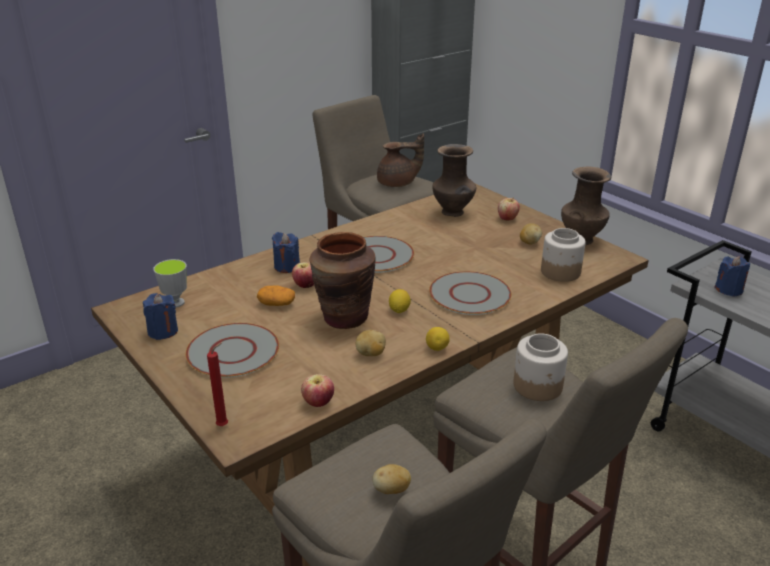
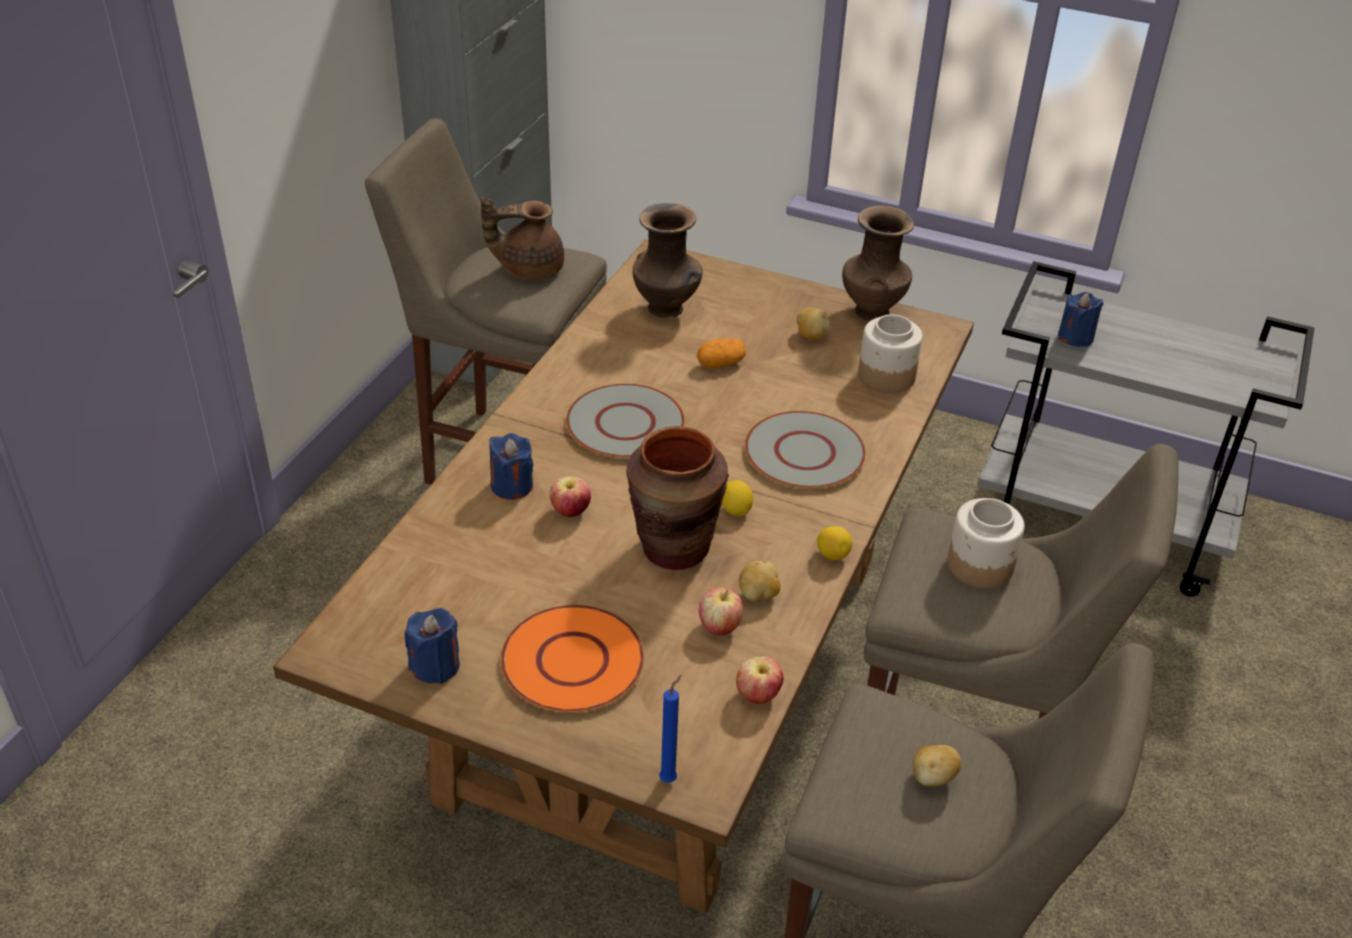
camera: 30 degrees left, 10 degrees up
(176, 303) = (404, 609): cup -> none
(224, 425) = (670, 778): red candle -> blue candle
(233, 352) = (573, 661): grey plate -> orange plate
(276, 304) = (559, 558): potato -> potato (720, 363)
(398, 184) = (528, 269): brown teapot -> brown teapot turned 150 degrees counterclockwise
(507, 218) = (749, 299): apple -> apple (720, 626)

